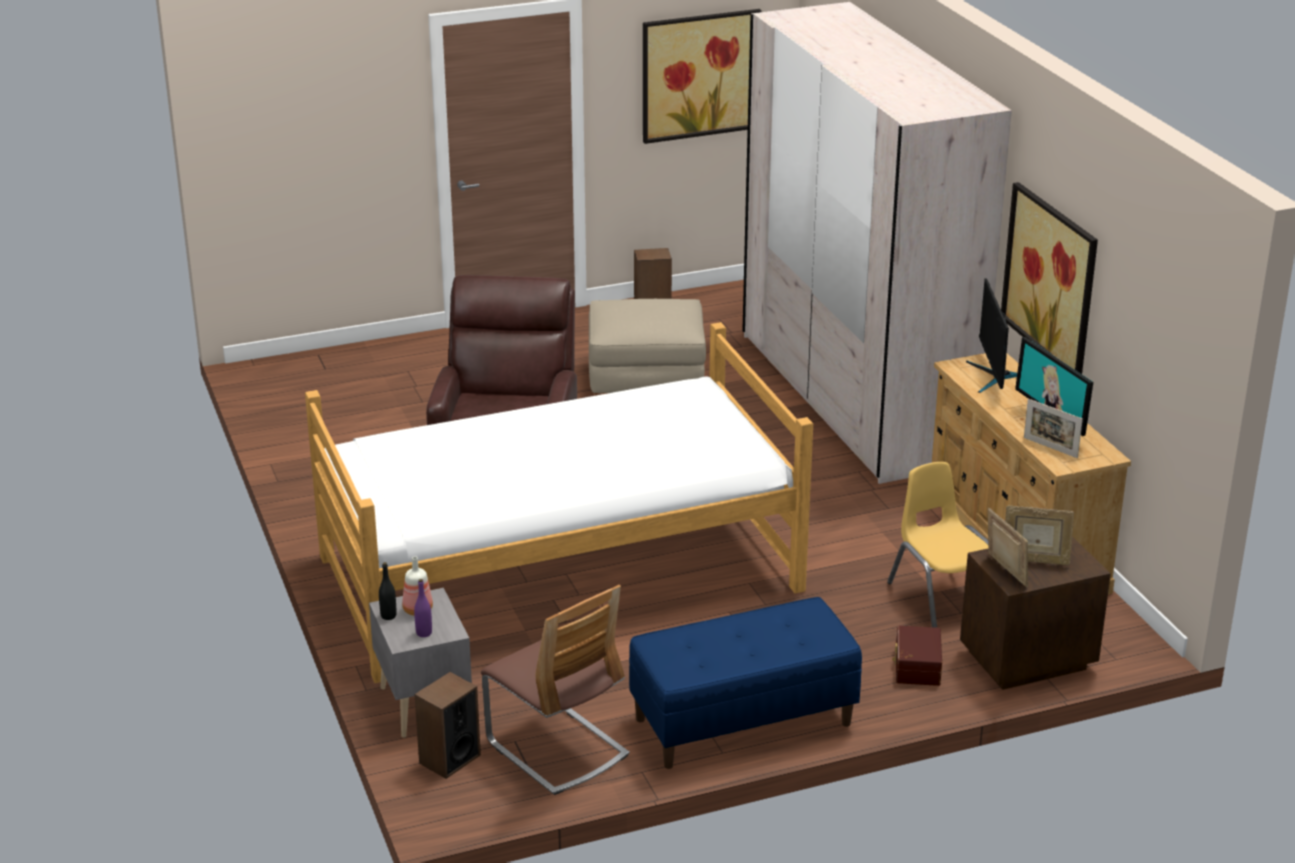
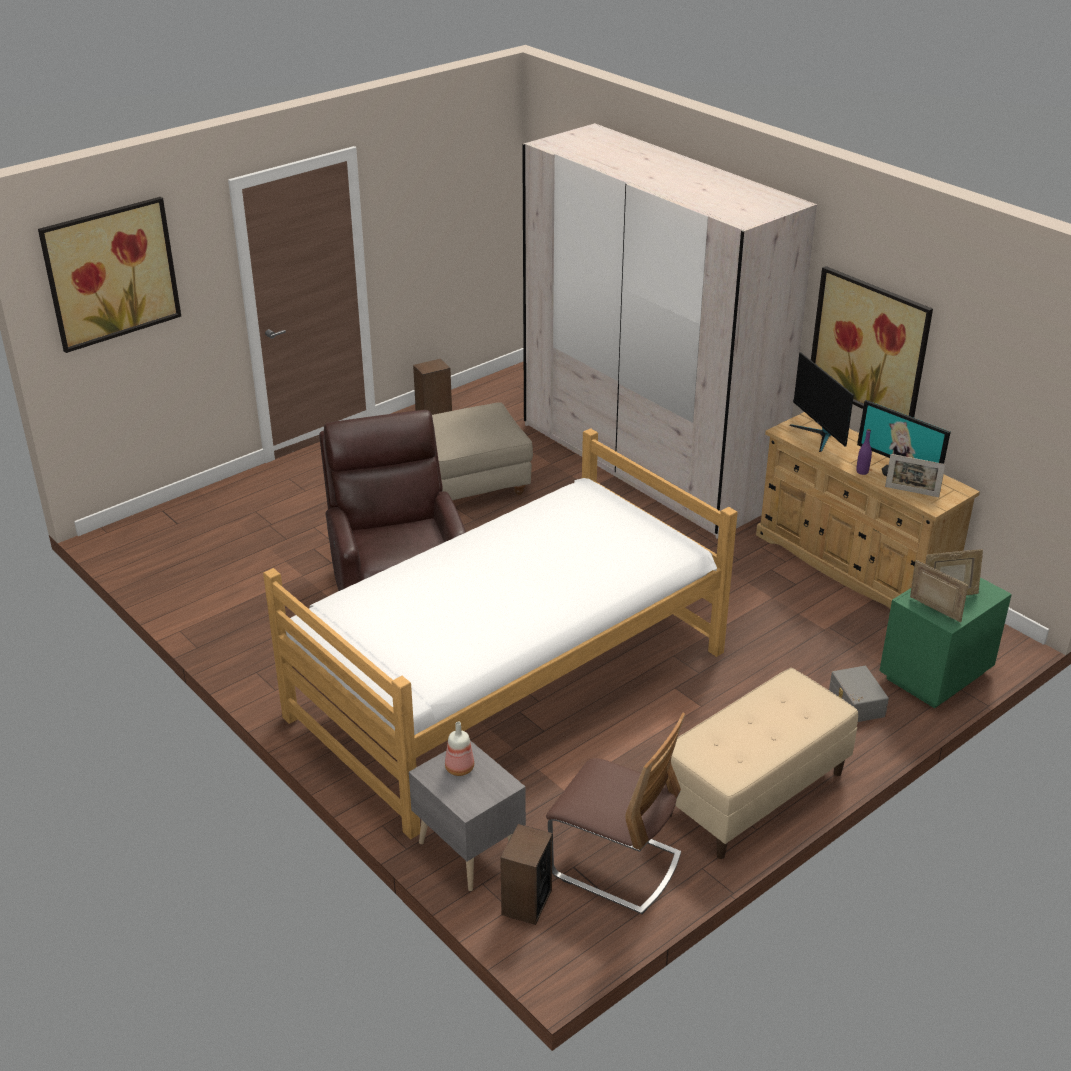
camera: 20 degrees left, 5 degrees up
(388, 616) = (436, 782): black bottle -> none
(424, 633) = (481, 792): purple bottle -> purple bottle (862, 472)
(700, 75) = (452, 203): picture -> picture (111, 273)
(742, 722) = (754, 794): blue bench -> beige bench
(915, 666) = (855, 703): brown storage box -> grey storage box
(943, 597) = (834, 633): yellow chair -> none
(1025, 660) = (933, 676): brown nightstand -> green nightstand

